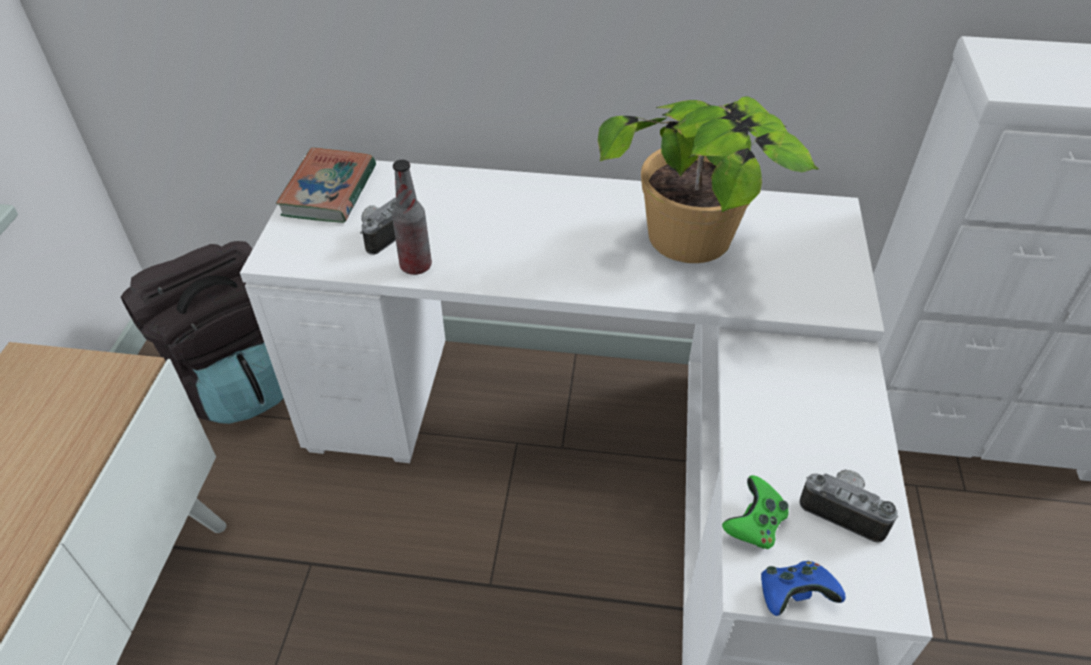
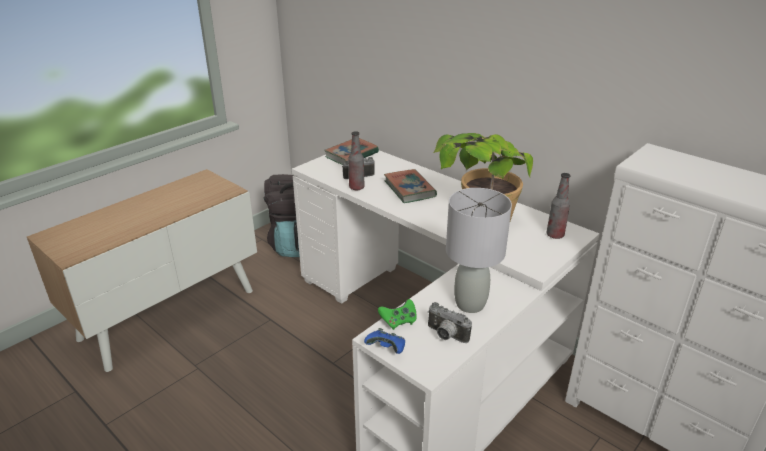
camera: 35 degrees right, 15 degrees down
(511, 229) = (409, 189): none -> book
(810, 229) = (555, 235): none -> bottle
(814, 424) = (470, 304): none -> grey table lamp
(844, 510) = (445, 335): camera -> camera turned 150 degrees clockwise

